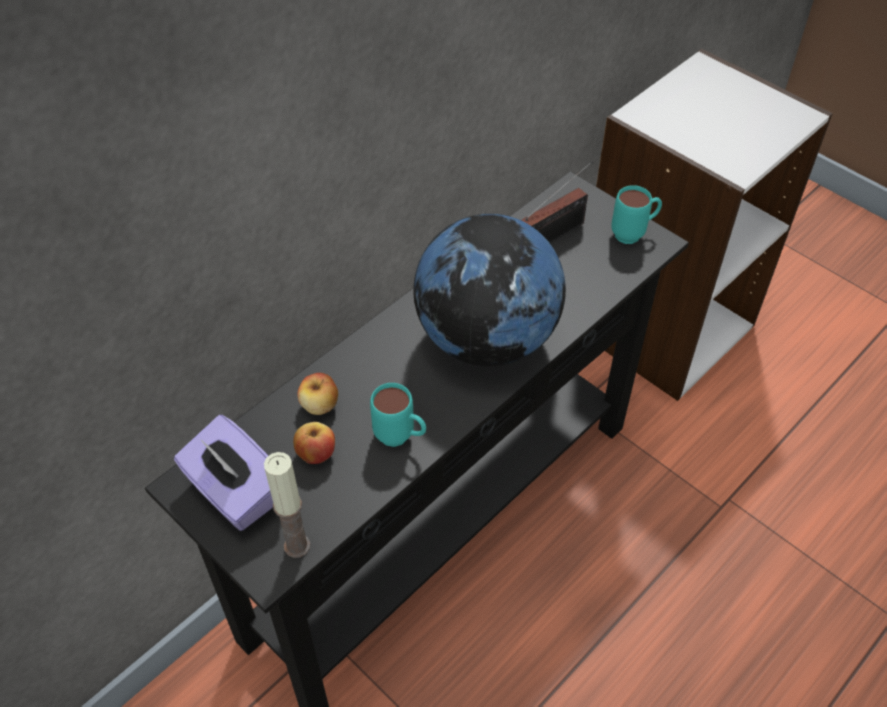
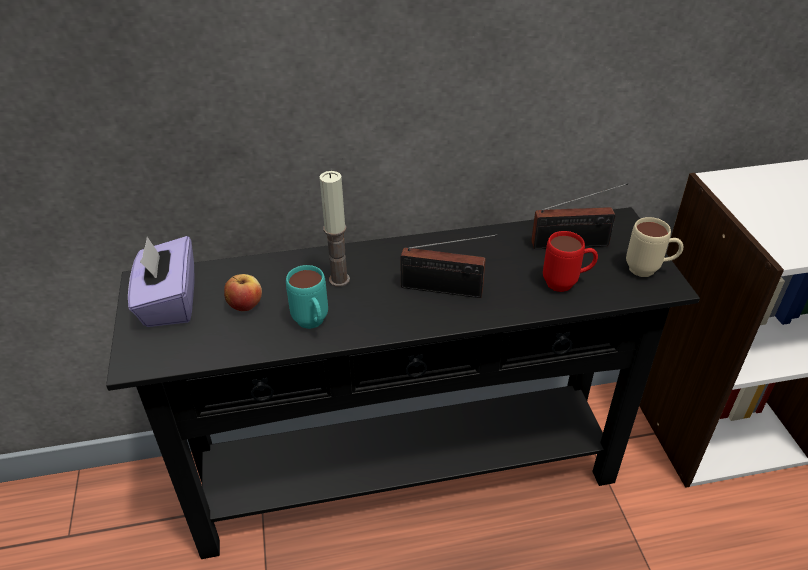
camera: 35 degrees right, 10 degrees down
(297, 546) = (170, 356): candle -> candle (339, 280)
(320, 405) = (280, 276): apple -> none
(486, 339) = (446, 290): globe -> radio
(580, 281) = (566, 284): none -> red mug
(633, 234) = (649, 271): turquoise mug -> beige mug

